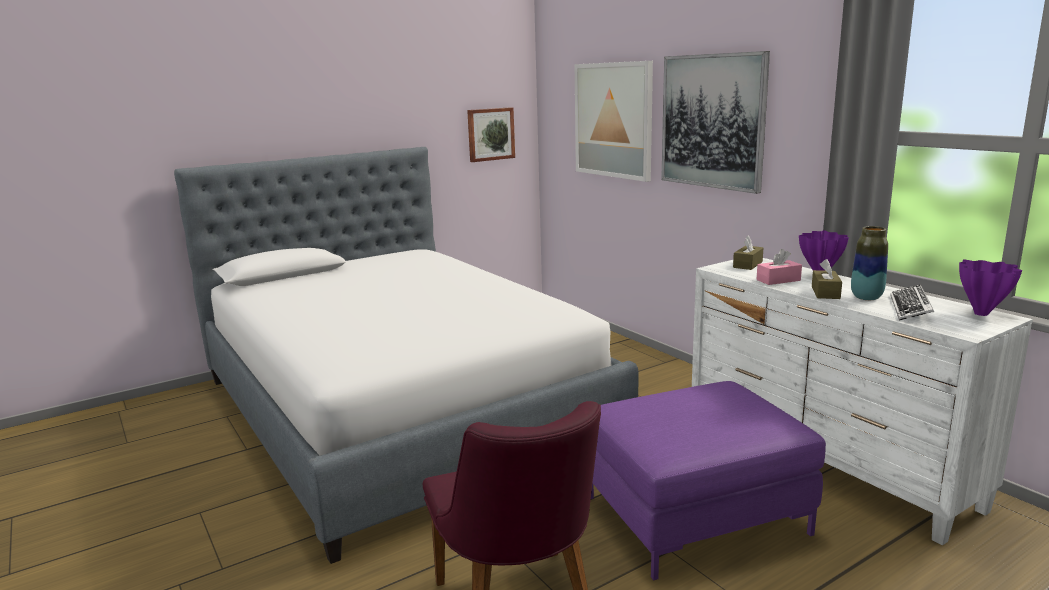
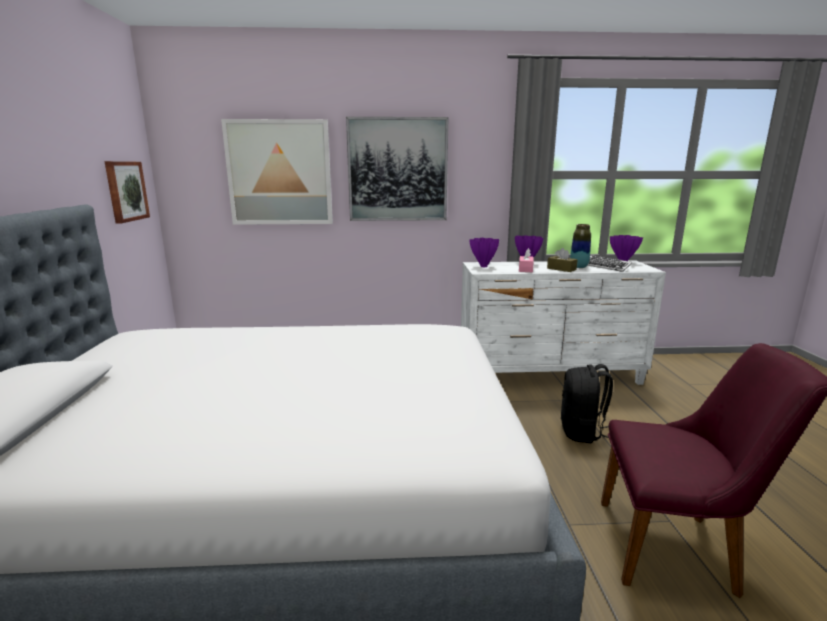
camera: 60 degrees left, 0 degrees up
(695, 515) = (582, 432): purple ottoman -> black backpack
(747, 264) = (483, 266): brown tissue box -> purple vase

